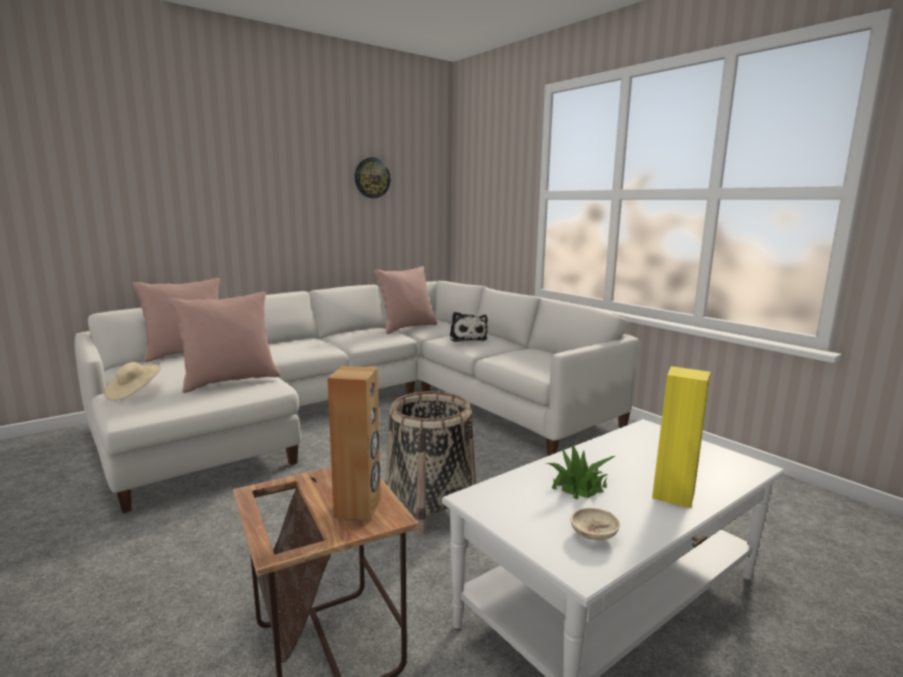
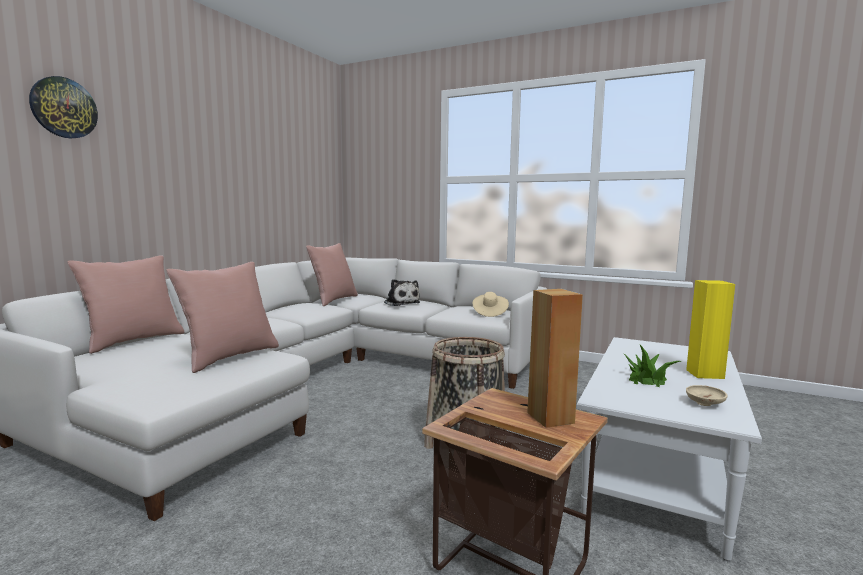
camera: 25 degrees left, 5 degrees down
(134, 393) = (129, 381): beige hat -> beige hat (489, 313)
(372, 178) = (282, 161): wall clock -> wall clock (64, 108)

